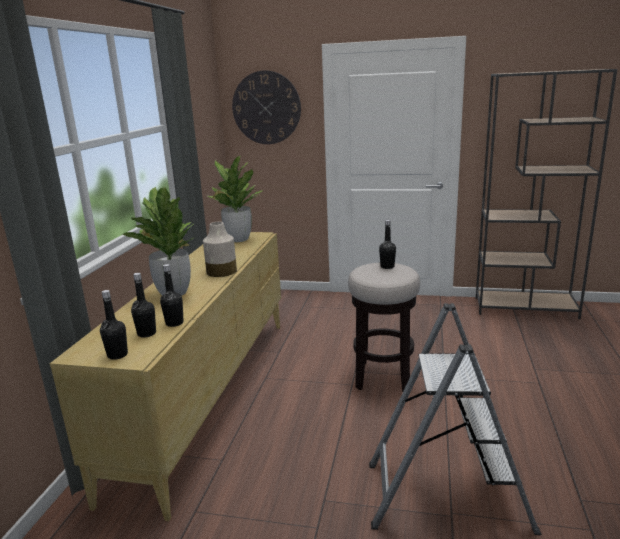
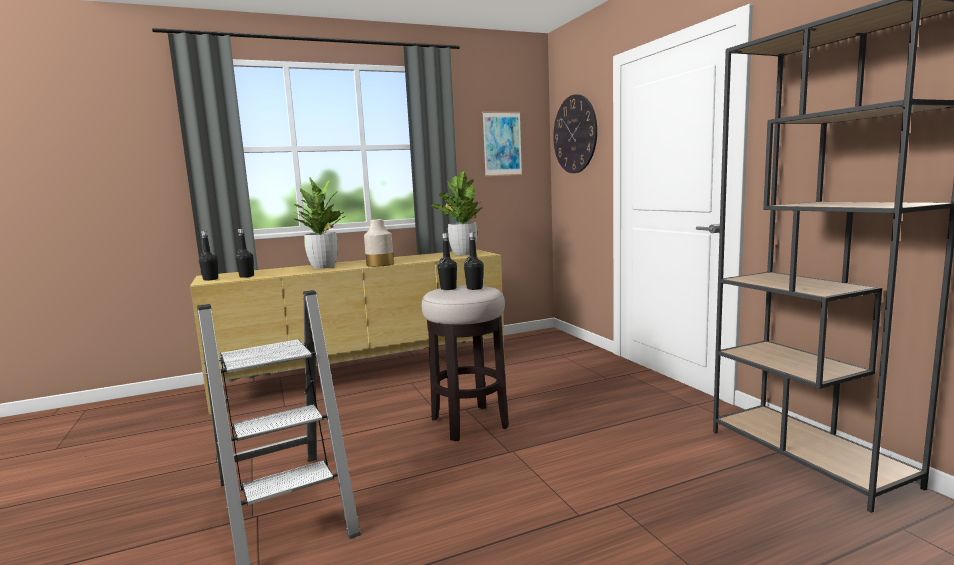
camera: 55 degrees right, 10 degrees down
(174, 323) = (267, 276): black bottle -> black bottle (448, 288)
(202, 117) = (502, 144): none -> picture

